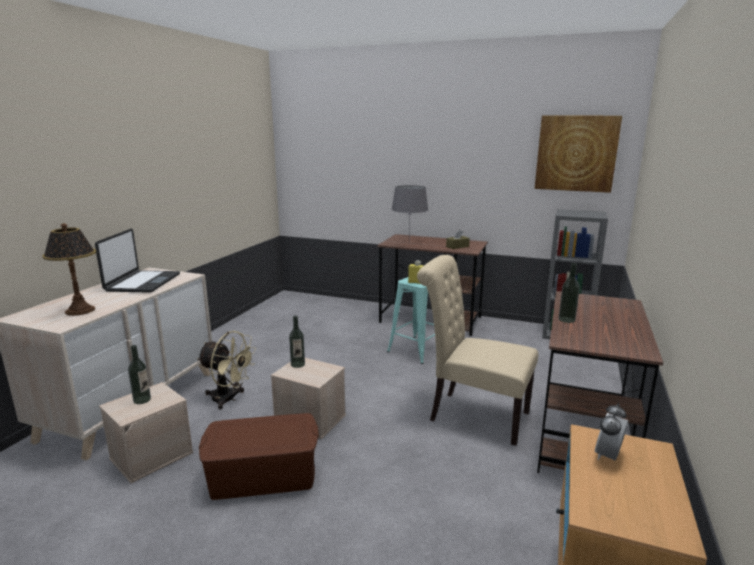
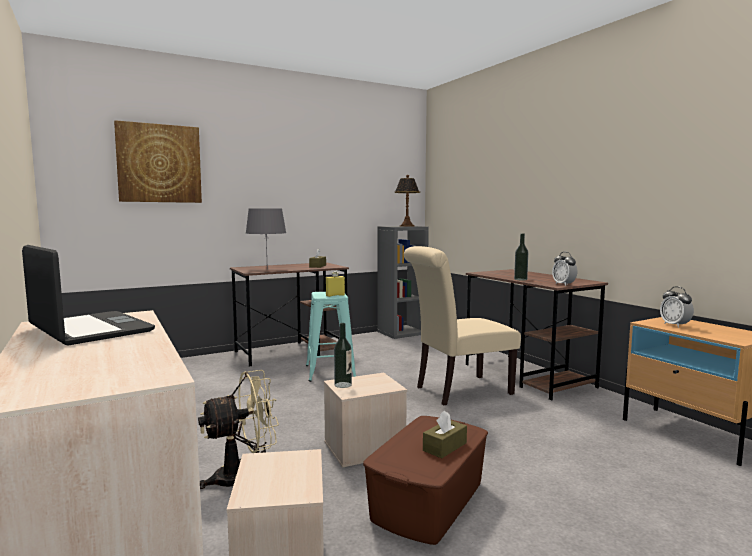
camera: 50 degrees left, 10 degrees down
(80, 310) = (113, 364): table lamp -> table lamp (406, 226)
(142, 400) = (271, 474): bottle -> none
(262, 441) = (444, 447): none -> brown tissue box
(576, 153) = (385, 179): picture -> picture (159, 163)
(579, 344) = (563, 284): none -> alarm clock

